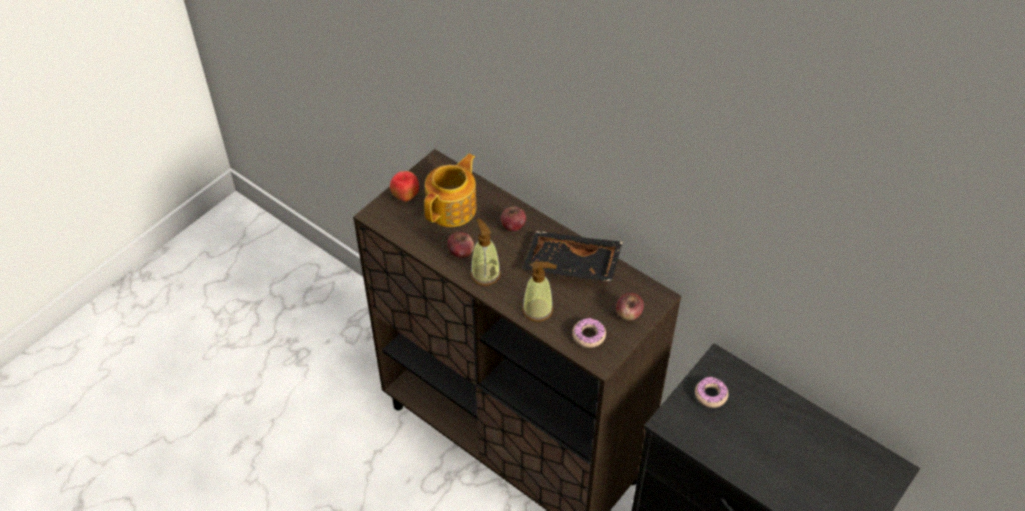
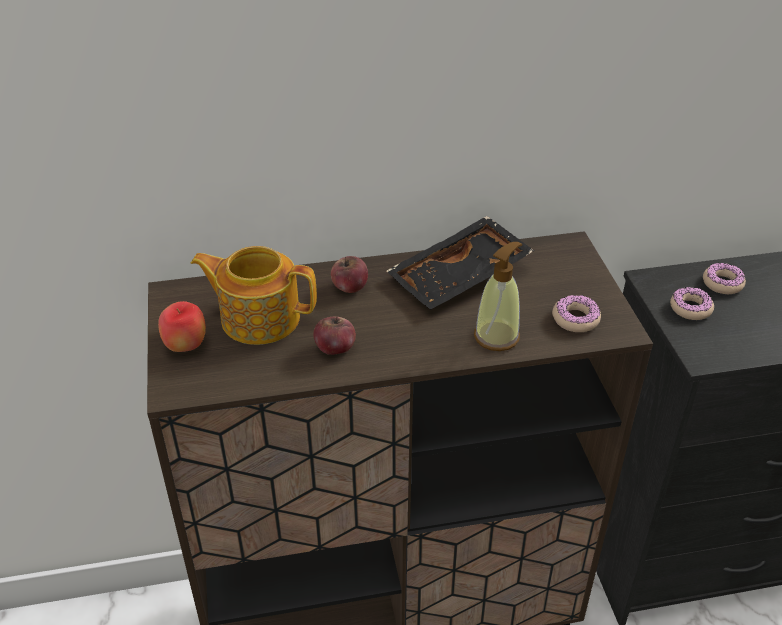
camera: 50 degrees left, 10 degrees down
(453, 208) = (259, 317): teapot -> teapot turned 60 degrees counterclockwise
(485, 274) = (394, 348): soap dispenser -> none
(628, 314) = (574, 276): apple -> none
(757, 400) = (722, 283): none -> donut

